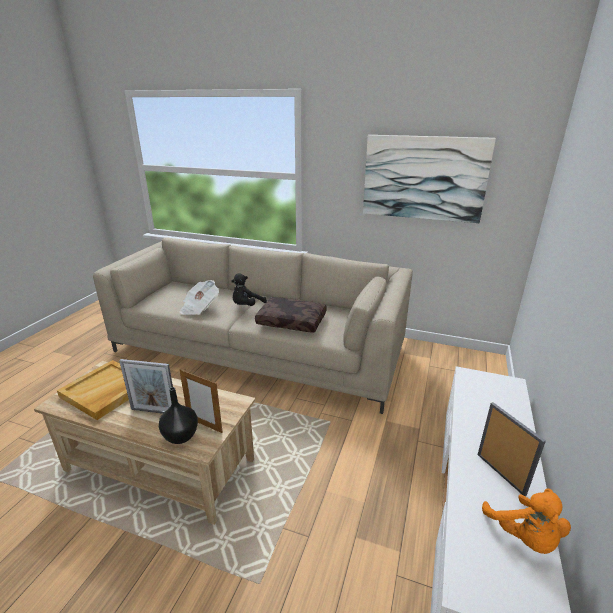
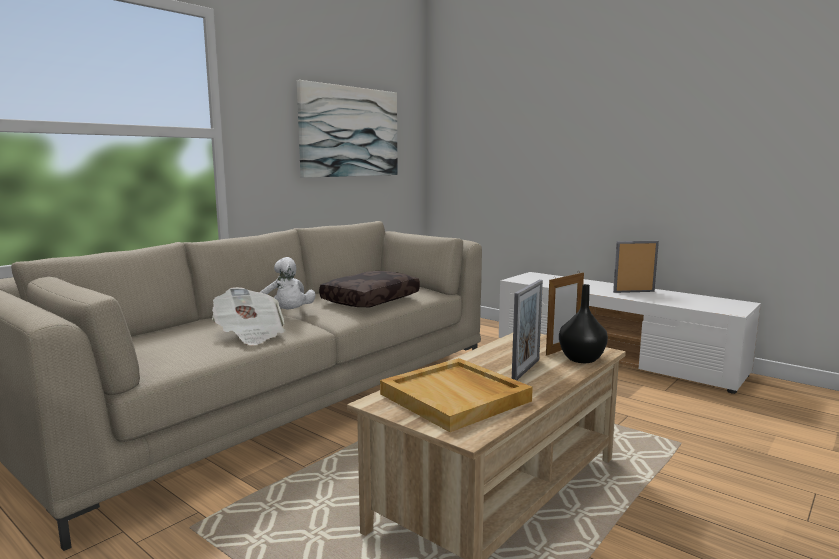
camera: 70 degrees left, 15 degrees down
(247, 306) = (287, 314): black plush toy -> white plush toy
(524, 537) = (687, 297): orange plush toy -> none

